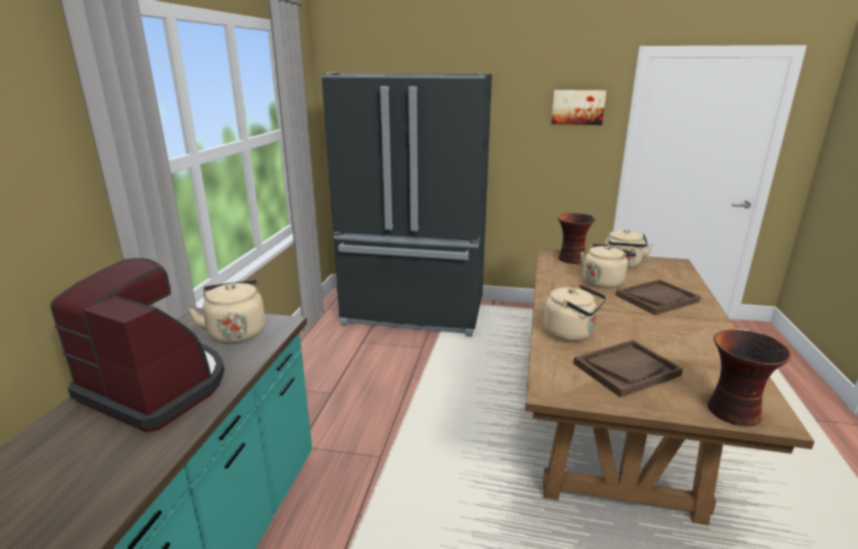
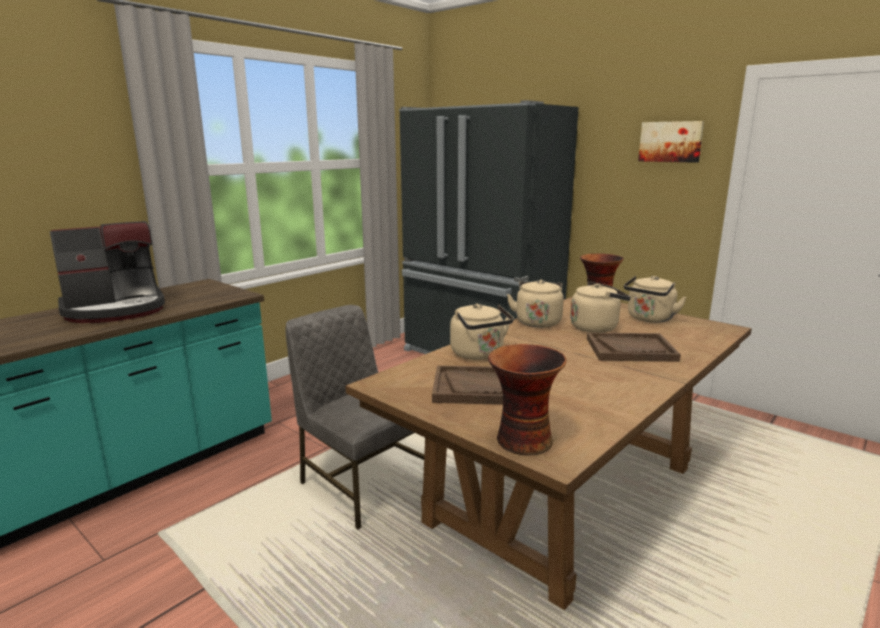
camera: 30 degrees right, 5 degrees down
(157, 387) = (116, 310): coffee machine -> coffee machine turned 90 degrees clockwise
(236, 332) = (206, 294): beige kettle -> beige kettle (537, 322)
(456, 482) = (362, 484): none -> grey chair

